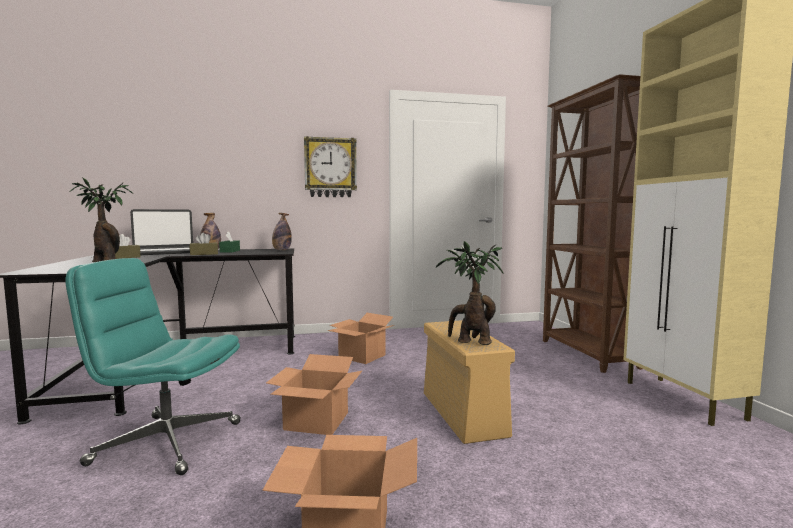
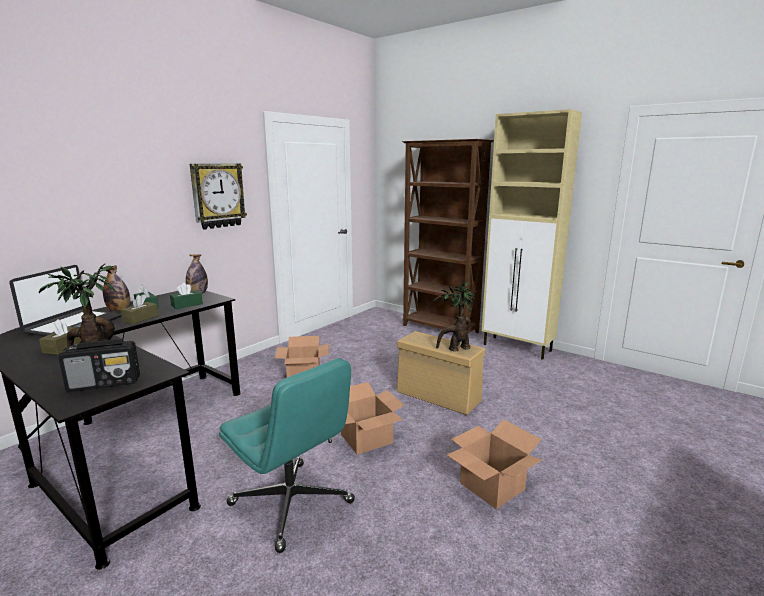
camera: 40 degrees left, 10 degrees up
(67, 269) = (105, 383): none -> radio
(166, 443) = (292, 504): turquoise office chair -> turquoise office chair turned 105 degrees counterclockwise
(253, 252) = (187, 305): none -> green tissue box

